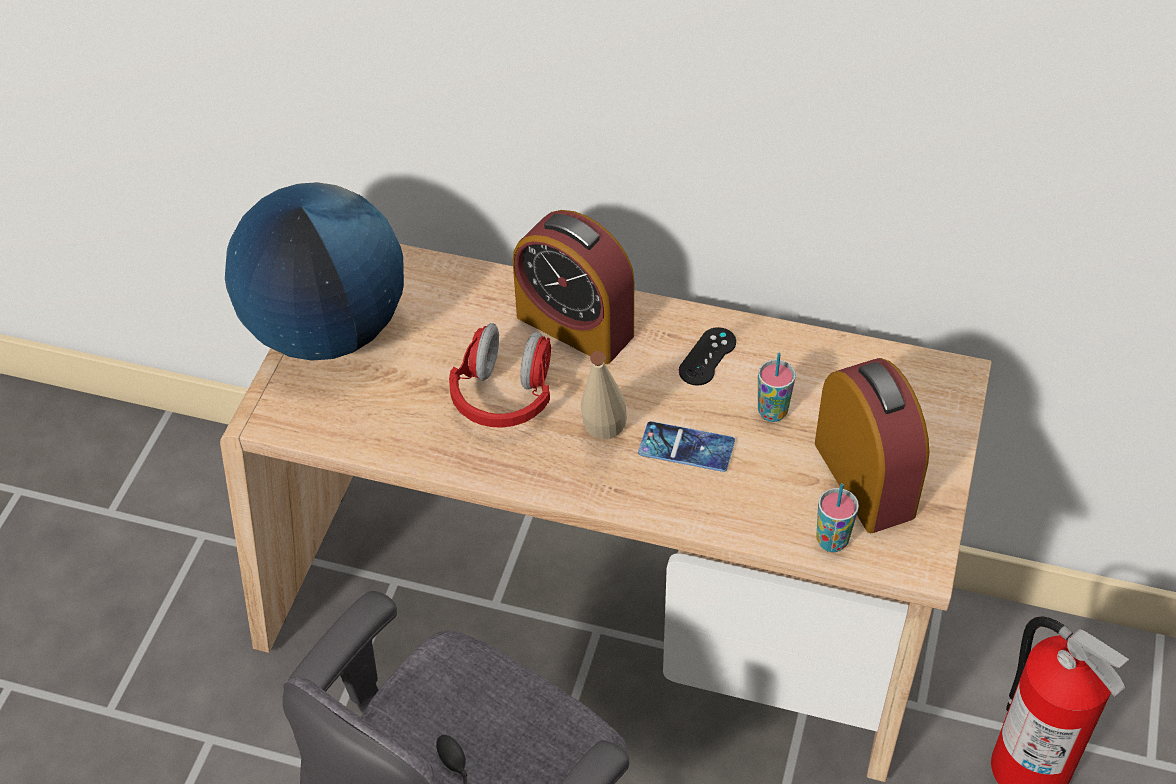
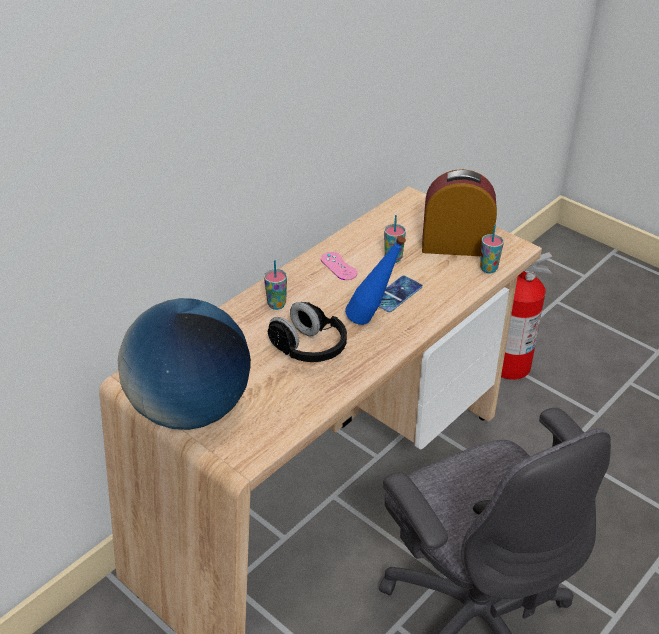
camera: 65 degrees left, 10 degrees down
(505, 396) = (308, 348): red headphones -> black headphones
(575, 325) = (276, 305): alarm clock -> cup
(603, 444) = (372, 322): beige bottle -> blue bottle
(707, 357) = (338, 266): black game controller -> pink game controller

